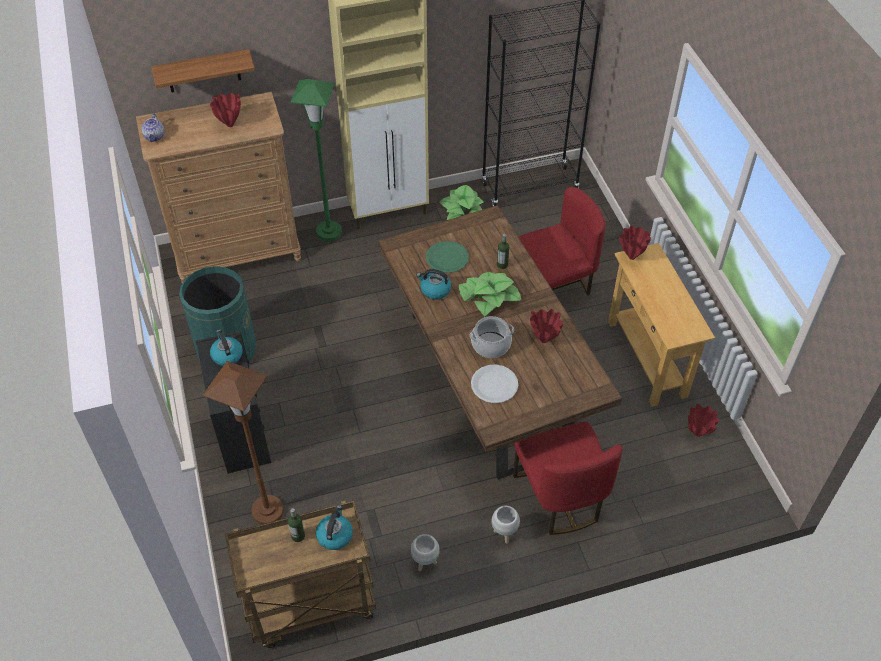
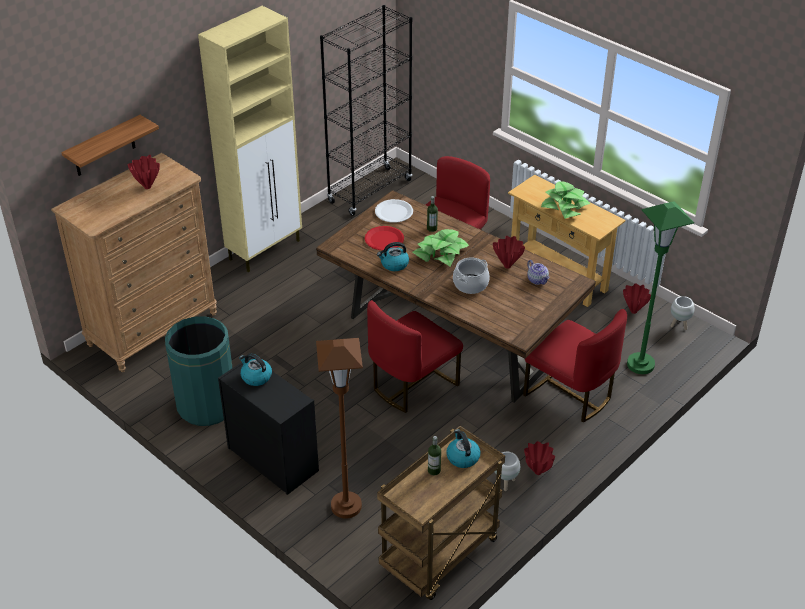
camera: 30 degrees left, 10 degrees down
(155, 136) = (85, 217): teapot -> teapot (537, 280)
(329, 232) = (224, 283): green floor lamp -> green floor lamp (640, 365)
(417, 413) = (412, 385): none -> red chair
(447, 258) = (384, 239): green plate -> red plate
(462, 209) = (327, 227): potted plant -> potted plant (565, 206)
(494, 385) = (496, 309): white plate -> white plate (393, 212)
(504, 534) = (549, 437): white planter -> white planter (679, 325)
(631, 256) = (522, 190): red vase -> red vase (537, 472)

